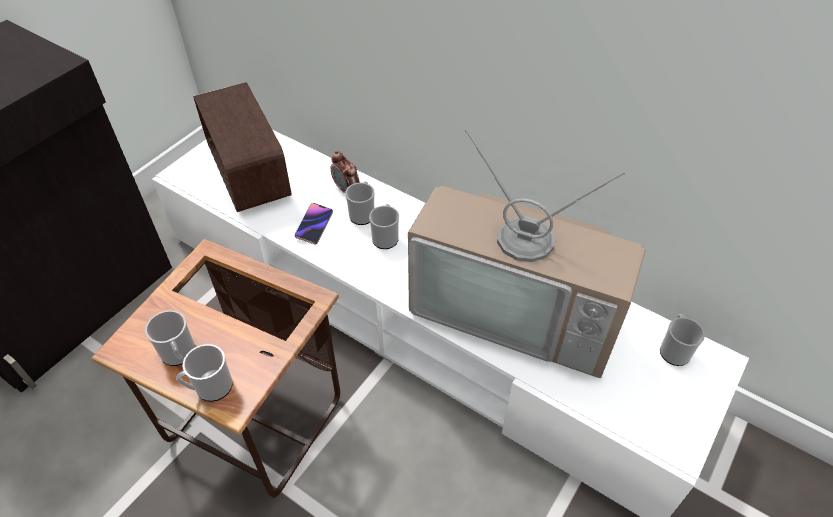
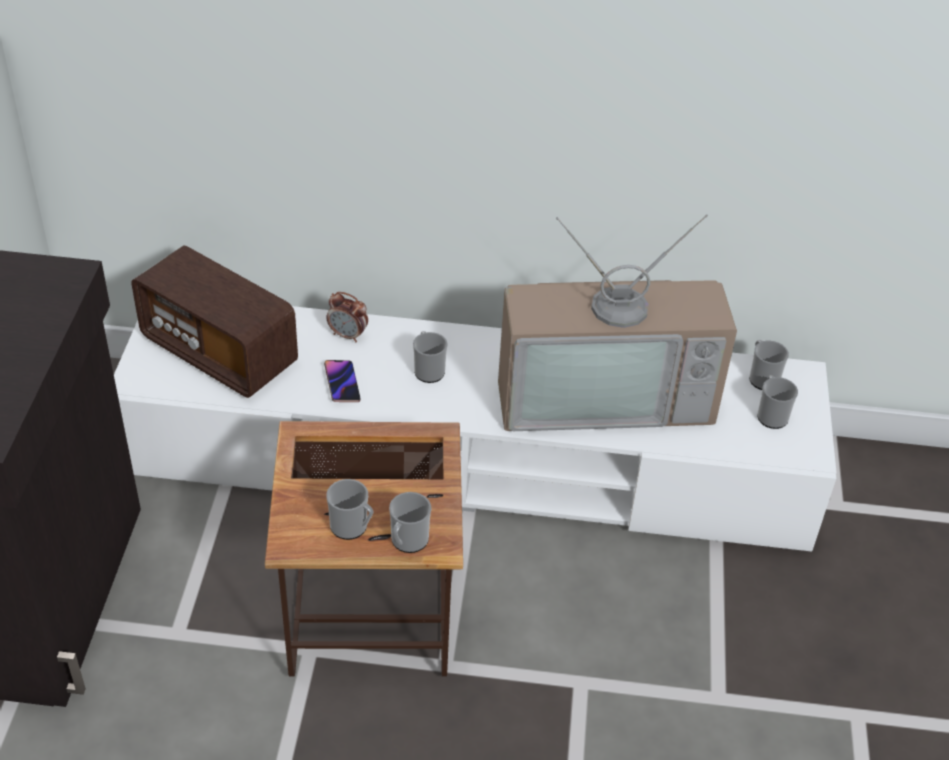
camera: 30 degrees left, 5 degrees down
(362, 213) = (385, 354): mug -> mug (771, 415)

